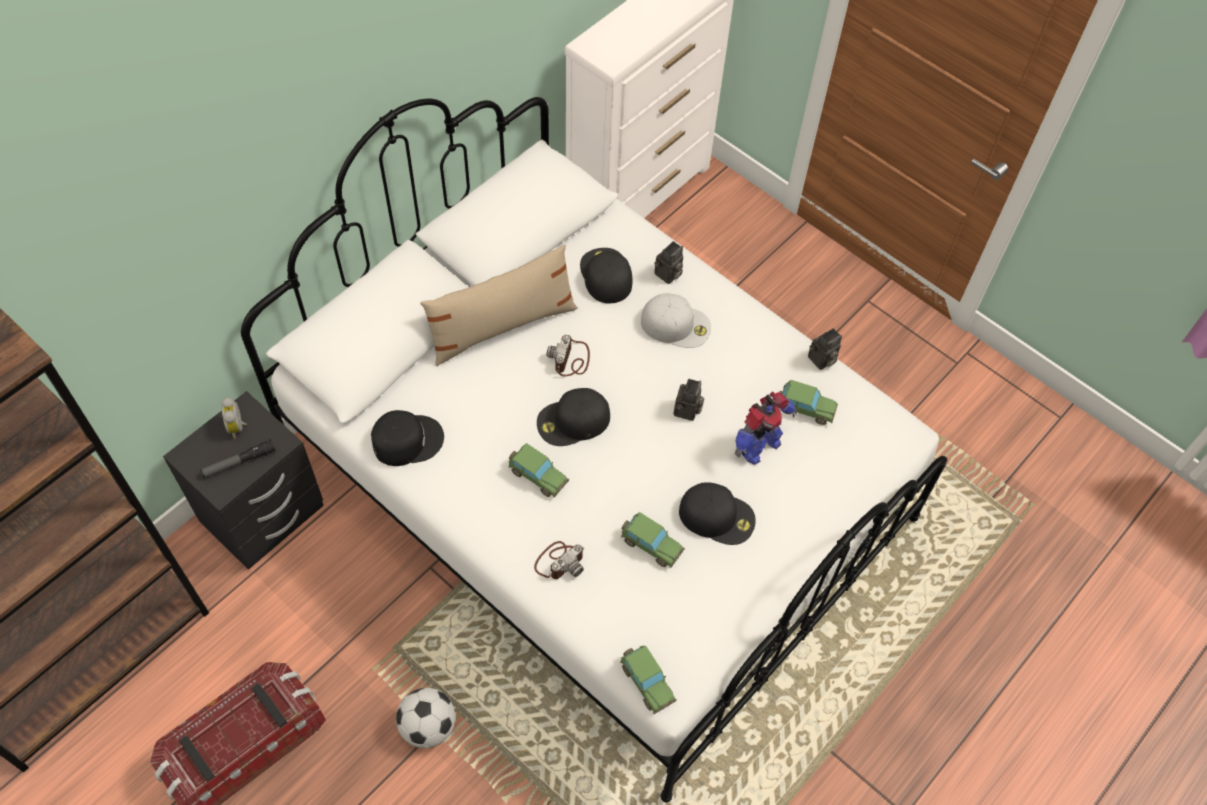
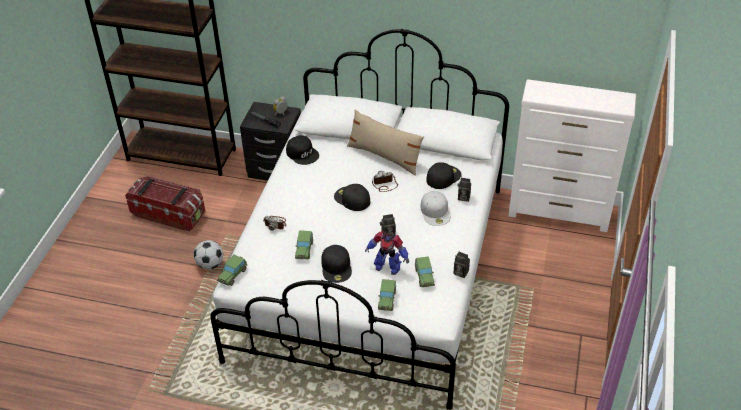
camera: 65 degrees right, 15 degrees down
(537, 476) = (314, 199): toy car -> toy car (387, 299)

